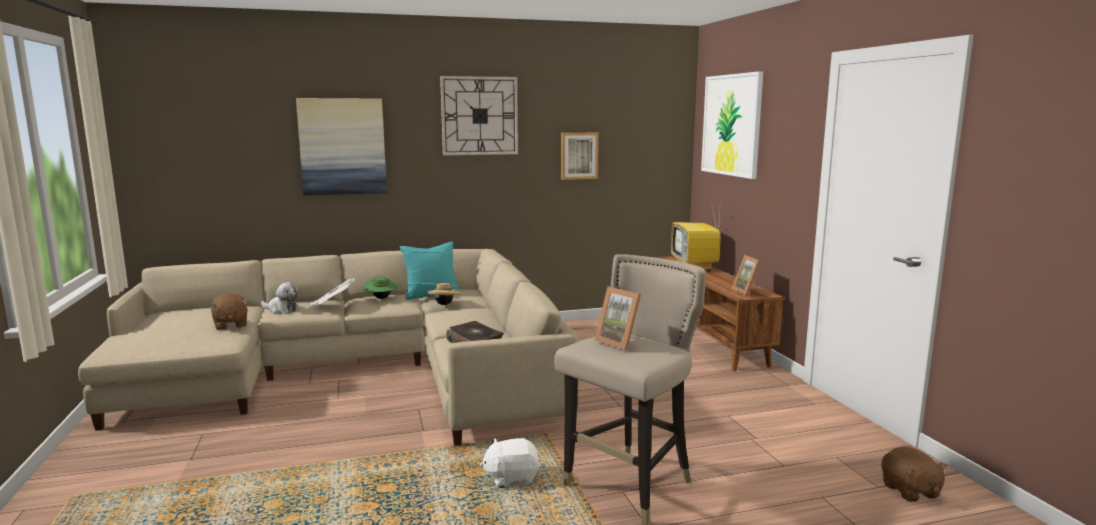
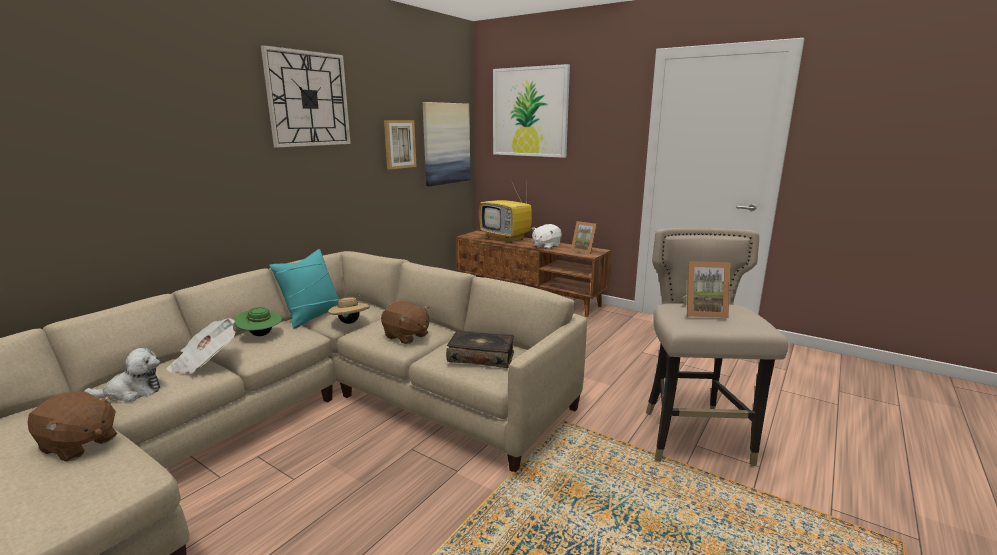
camera: 40 degrees left, 5 degrees up
(342, 146) = (140, 138): picture -> picture (446, 143)
(511, 478) = (612, 478): white plush toy -> white plush toy (546, 246)
(910, 491) = (800, 365): brown plush toy -> brown plush toy (406, 336)

